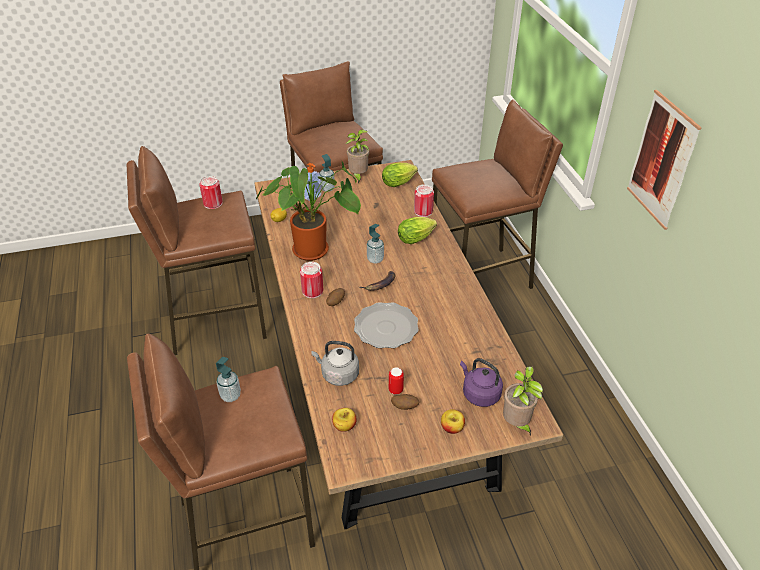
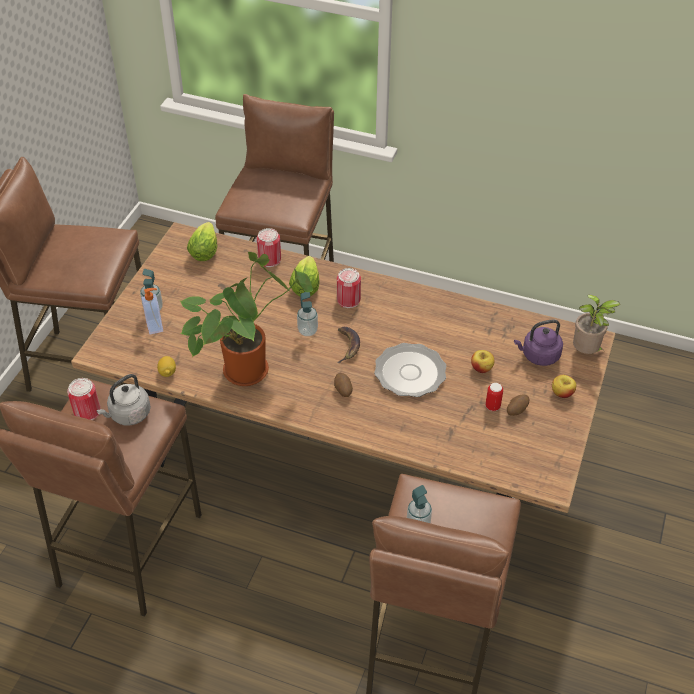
camera: 55 degrees left, 5 degrees up
(312, 291) = (310, 399): can -> can (348, 300)
(338, 374) = (442, 436): grey kettle -> grey kettle (128, 415)
(344, 426) = (508, 462): apple -> apple (481, 368)
(358, 176) = (158, 274): potted plant -> none
(662, 160) = (492, 72): picture -> none

